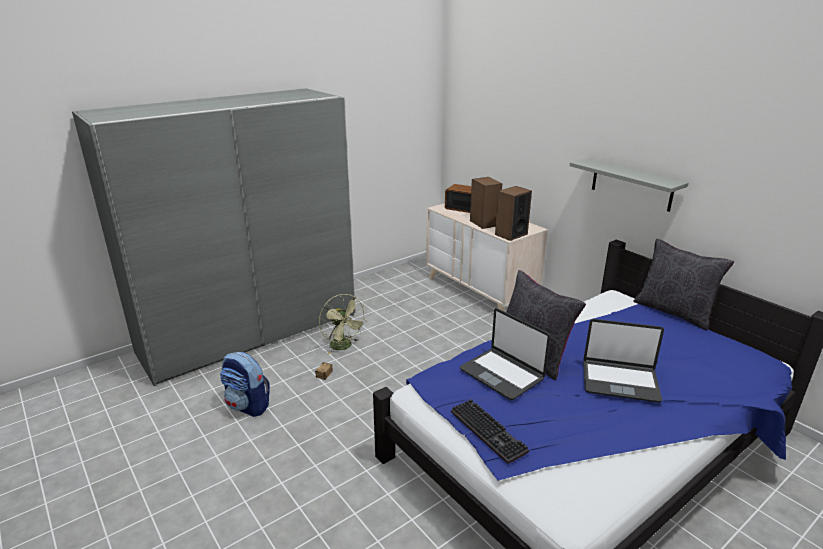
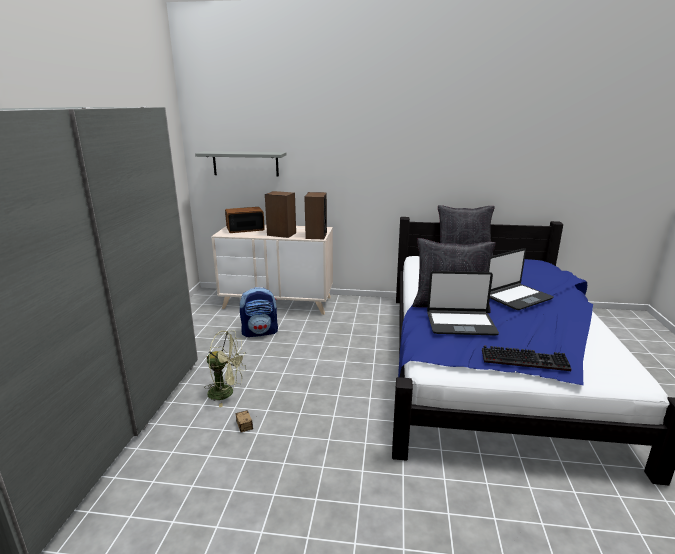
camera: 45 degrees left, 5 degrees down
(248, 406) = (206, 503): backpack -> backpack (260, 332)
(631, 184) = (405, 170): grey shelf -> grey shelf (245, 163)

